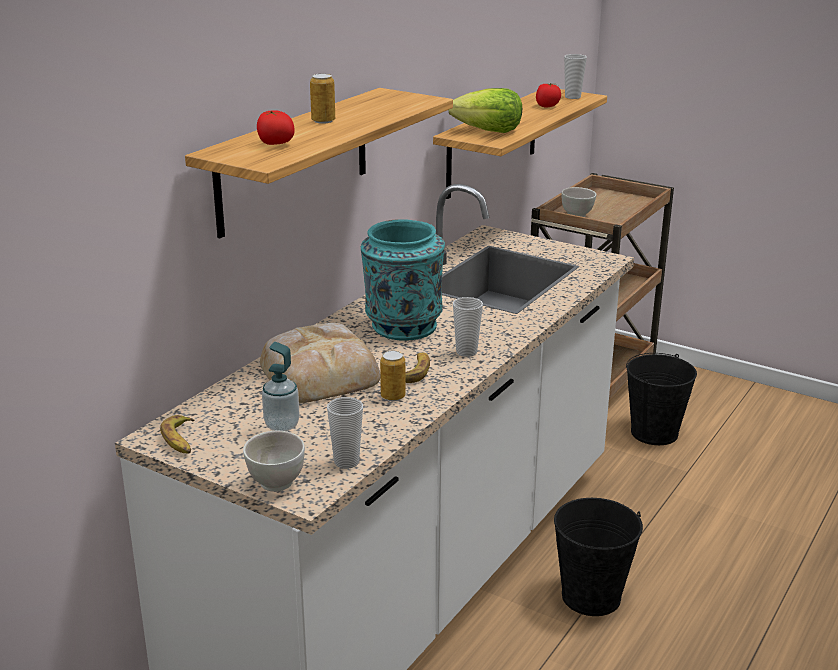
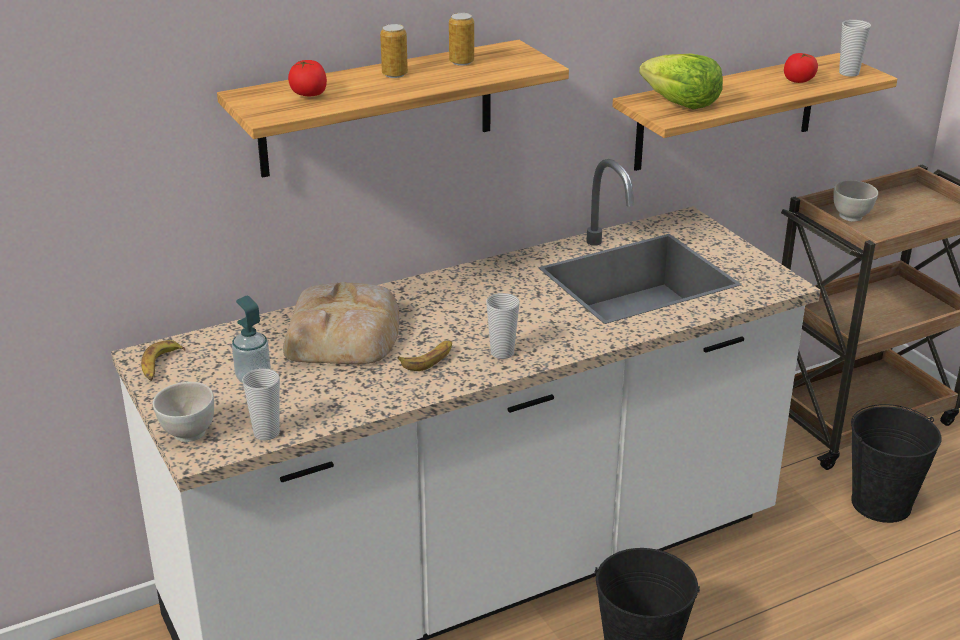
camera: 30 degrees right, 5 degrees up
(393, 396) = (379, 380): can -> can (461, 62)
(402, 327) = (472, 306): turquoise vase -> none

